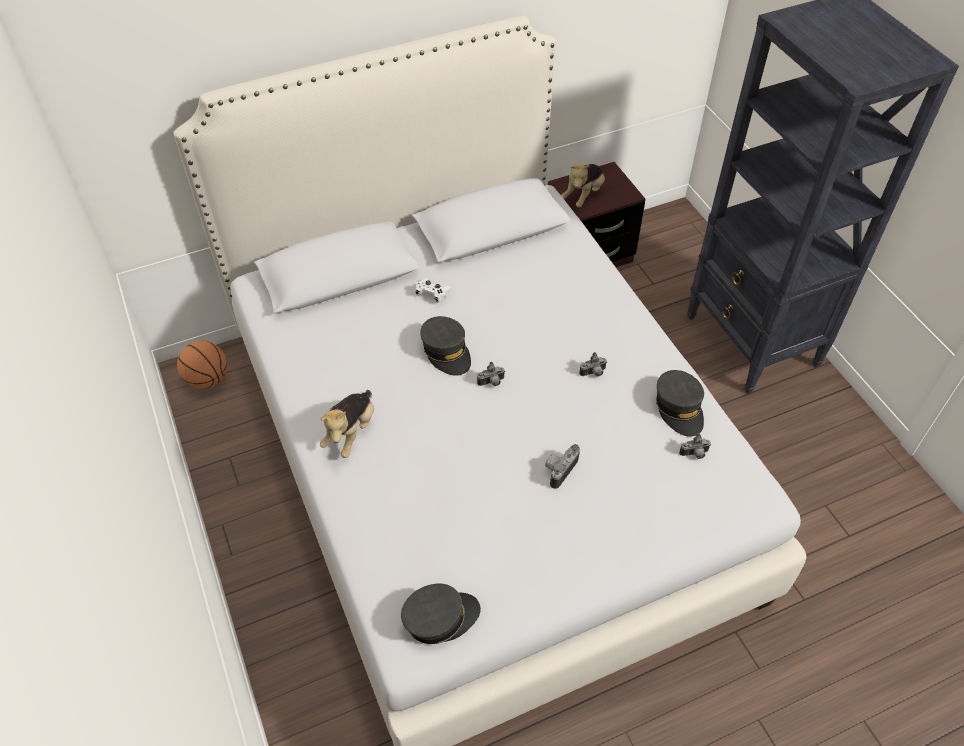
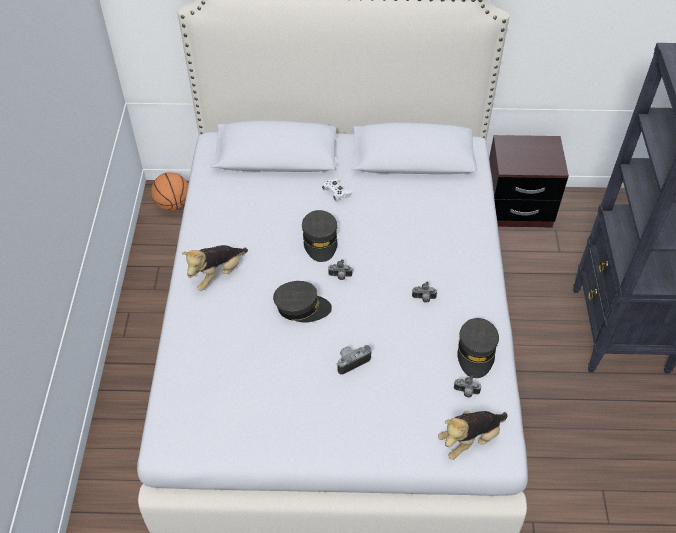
camera: 25 degrees right, 0 degrees up
(440, 618) = (200, 431): grey cap -> grey cap (302, 307)
(583, 195) = (516, 156): plush toy -> plush toy (470, 439)

